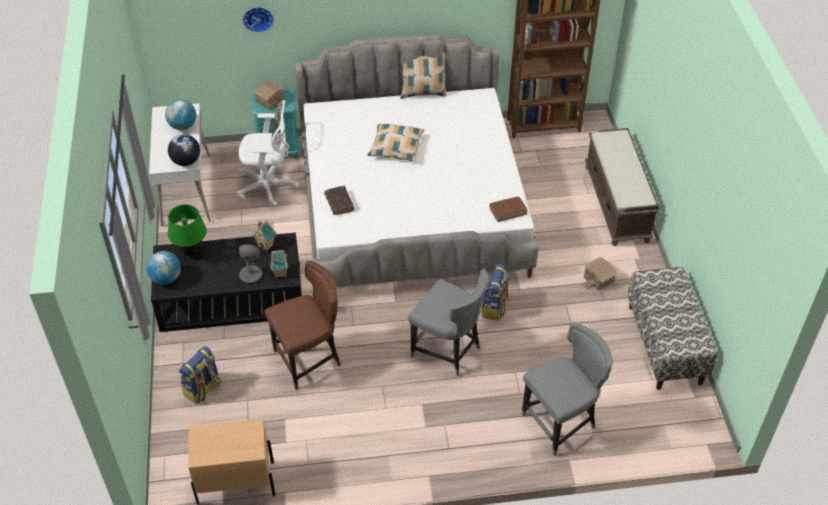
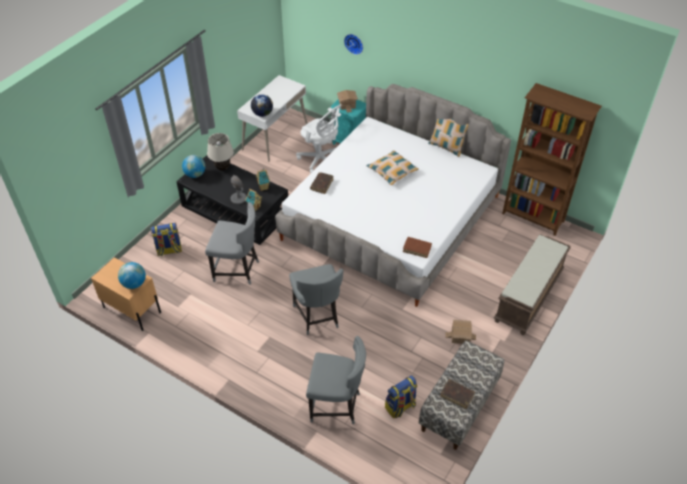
camera: 40 degrees right, 0 degrees up
(183, 126) = (282, 93): globe -> globe (134, 284)
(191, 252) = (223, 168): green table lamp -> beige table lamp
(309, 360) = (237, 270): brown chair -> grey chair
(494, 308) = (373, 310): backpack -> backpack (400, 407)
(681, 326) = (457, 395): none -> brown book

